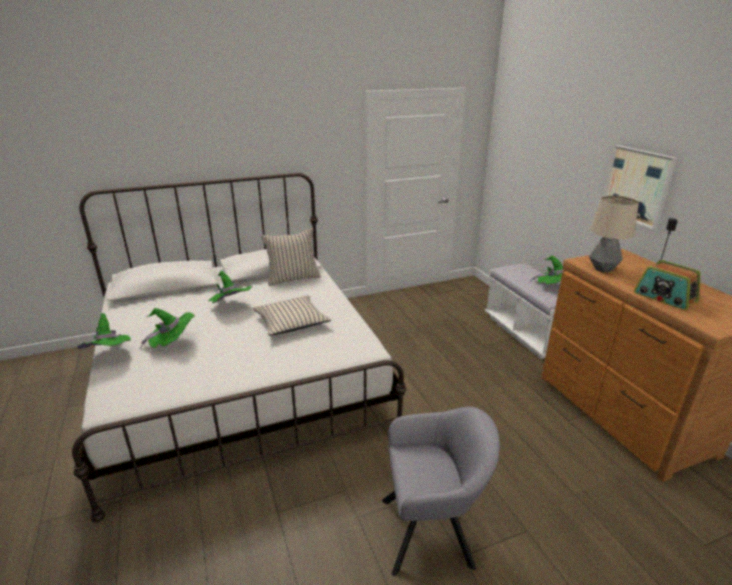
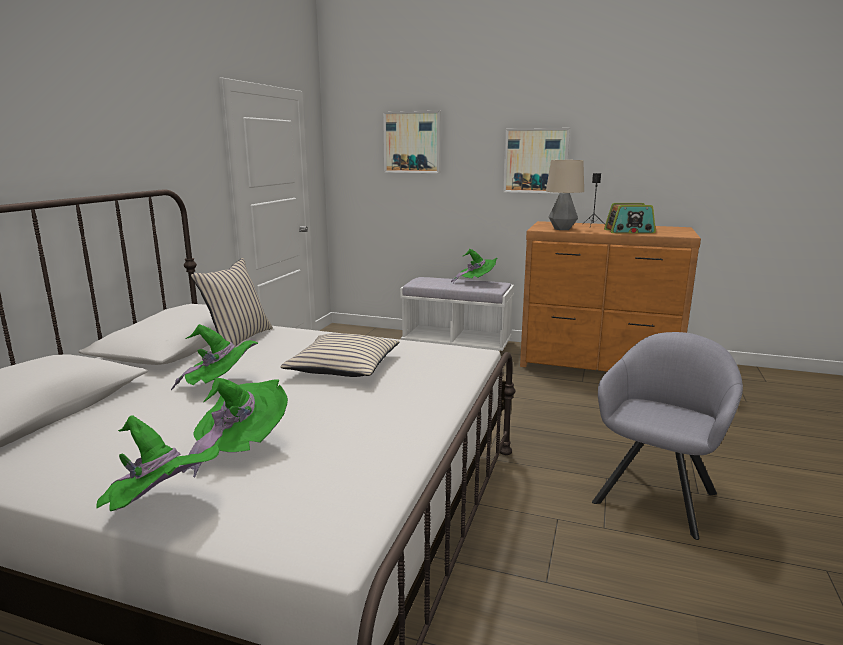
camera: 50 degrees left, 10 degrees down
(544, 142) = (412, 142): none -> picture

